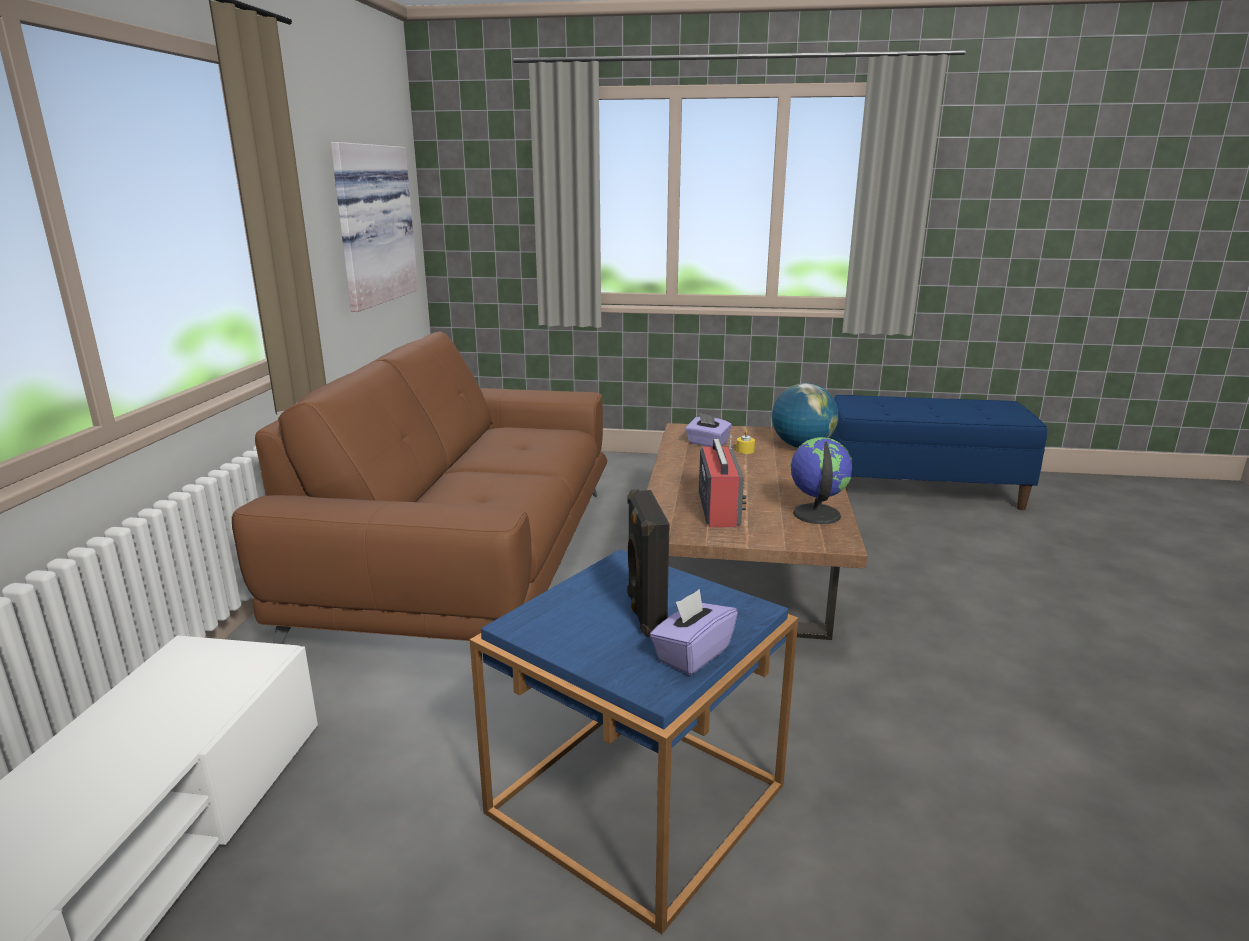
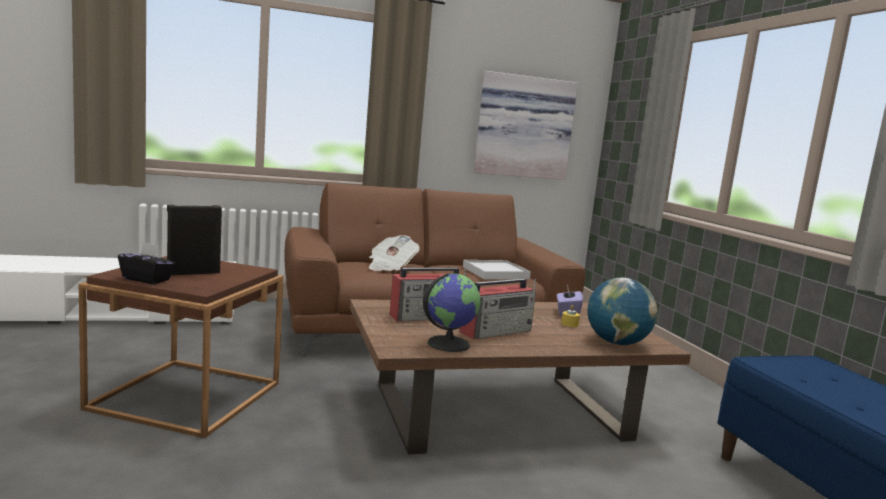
camera: 65 degrees right, 10 degrees down
(473, 491) = (390, 267): none -> newspaper
(535, 439) = (495, 273): none -> white tray
(636, 799) = (187, 396): blue side table -> brown side table
(692, 654) = (147, 279): purple tissue box -> black tissue box
(772, 485) = (496, 331): none -> radio

